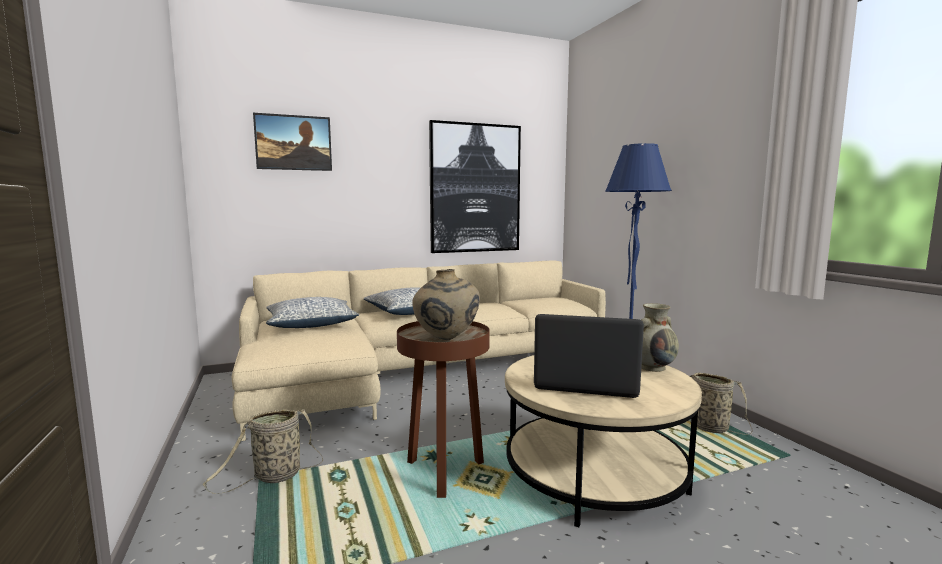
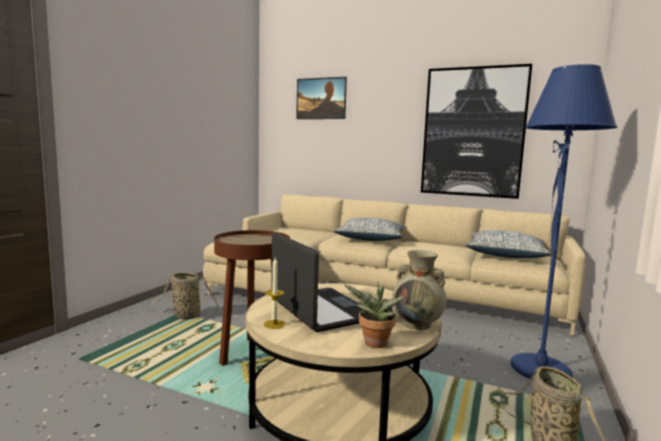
camera: 45 degrees right, 0 degrees up
(311, 324) = (291, 232): pillow -> pillow (505, 255)
(446, 340) = (239, 243): beige vase -> none
(597, 405) = (274, 324): none -> candle
(678, 389) = (374, 344): none -> potted plant

